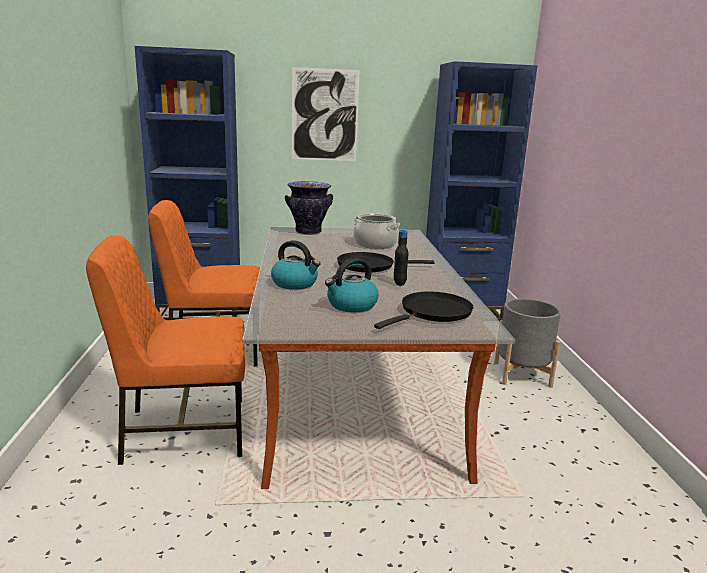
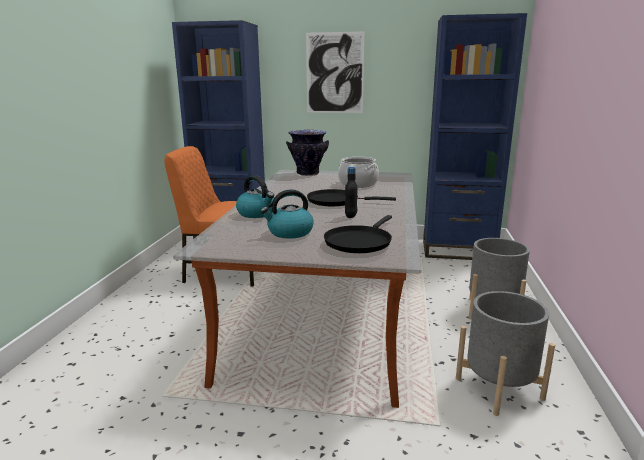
camera: 15 degrees right, 0 degrees up
(183, 431) = (168, 334): orange chair -> none
(433, 312) = (359, 242): black frying pan -> black frying pan turned 150 degrees clockwise
(560, 452) = (499, 388): none -> grey planter

